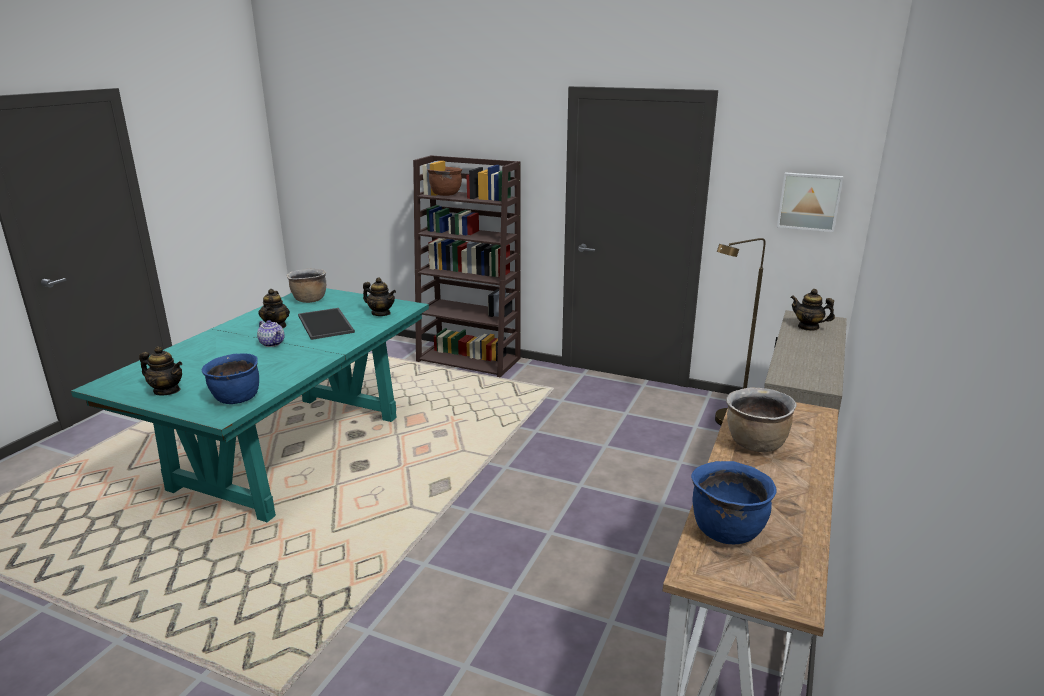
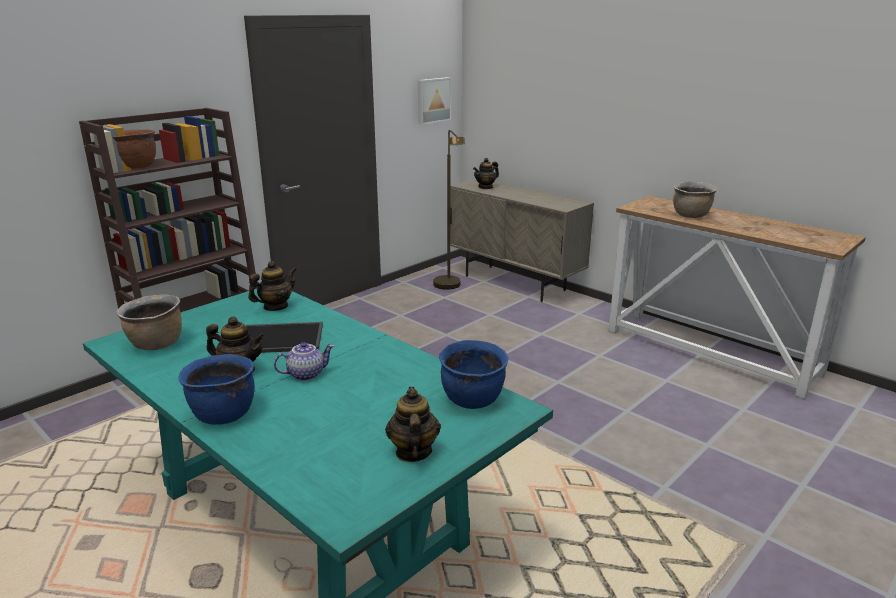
camera: 70 degrees left, 0 degrees up
(167, 391) = (413, 452): teapot -> teapot turned 45 degrees counterclockwise
(726, 530) = (788, 236): blue cooking pot -> blue cooking pot (223, 414)

